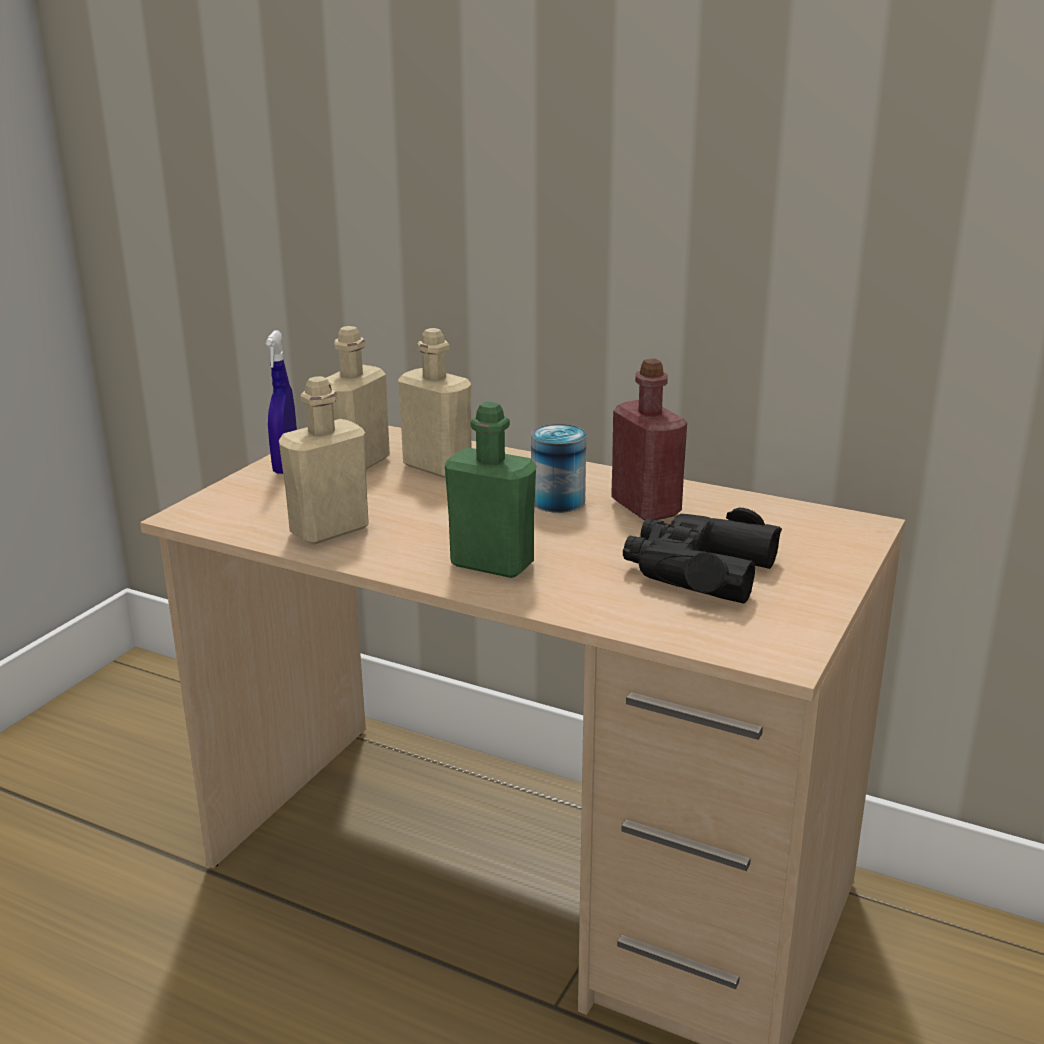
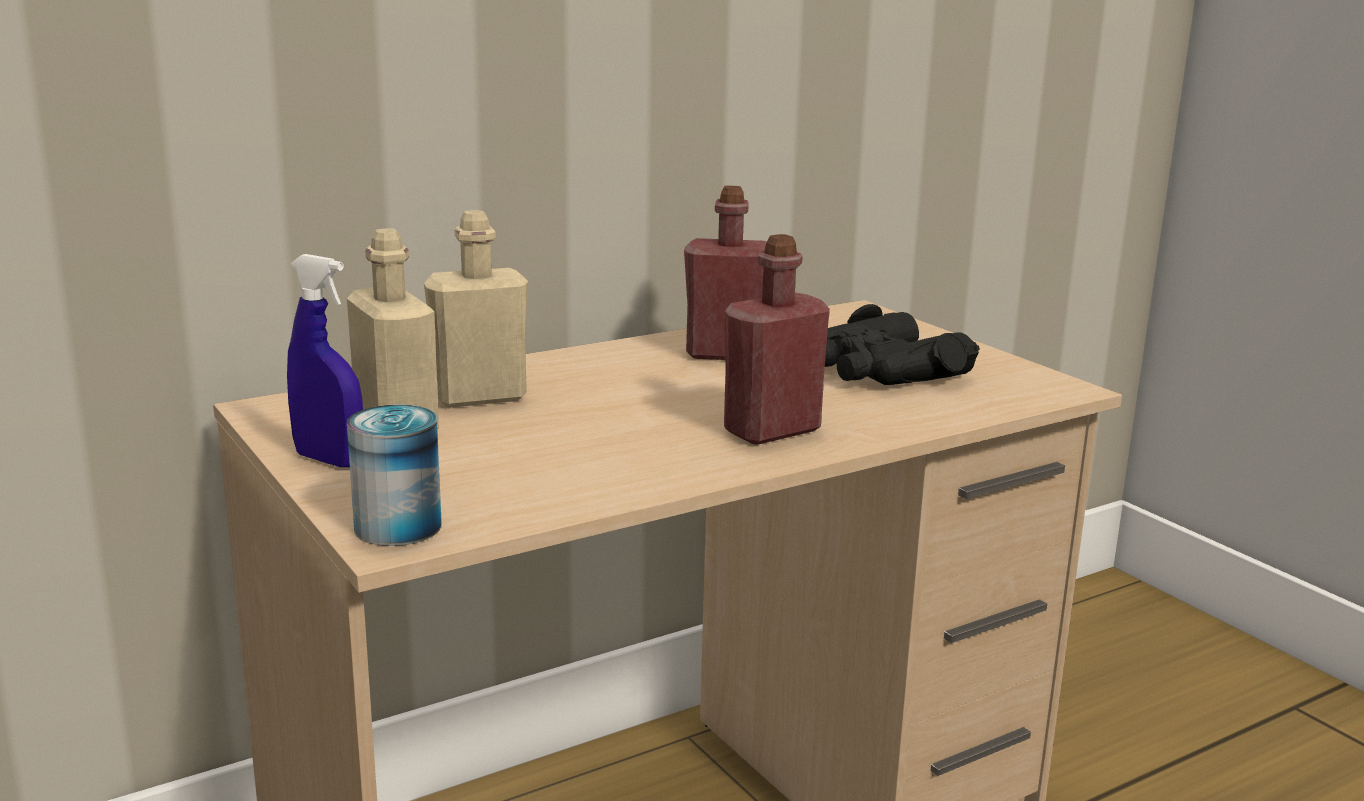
camera: 60 degrees left, 5 degrees down
(329, 530) = (575, 477): beige bottle -> none
(492, 564) = (771, 430): green bottle -> red bottle
(558, 501) = (660, 376): can -> can (398, 526)

